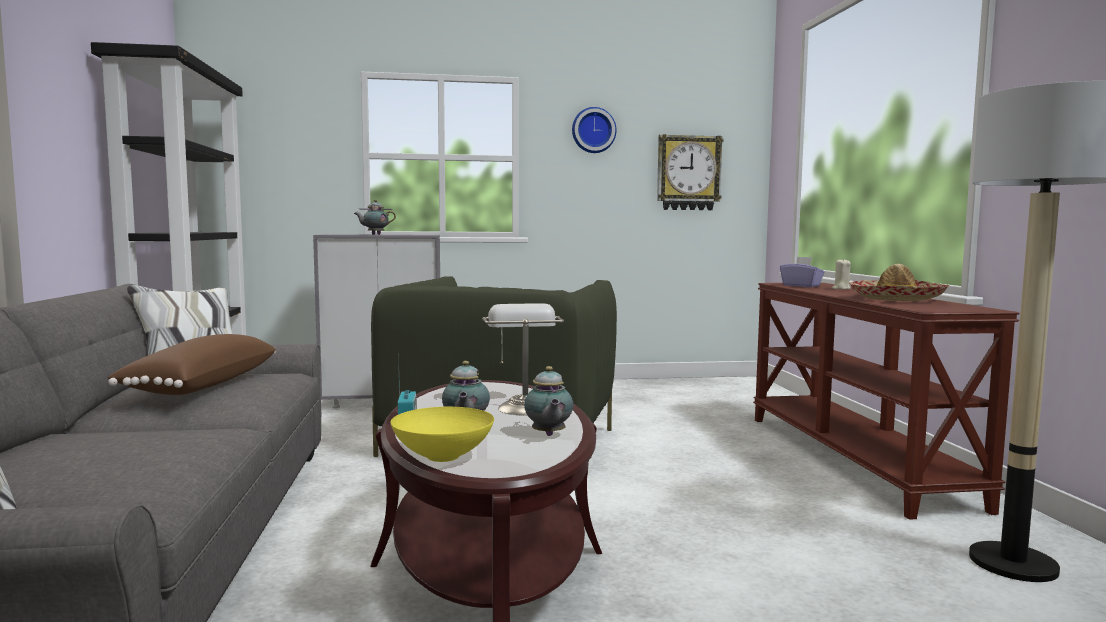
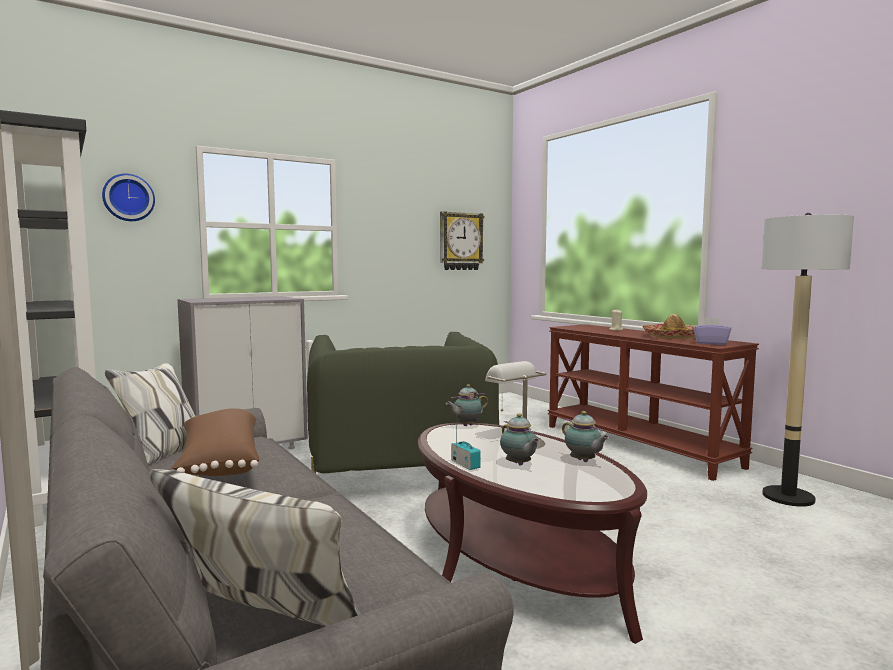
camera: 25 degrees left, 0 degrees up
(374, 234) = (241, 299): teapot -> teapot (466, 425)
(444, 456) = (558, 490): yellow bowl -> none
(593, 130) = (393, 206): wall clock -> wall clock (128, 198)
(801, 286) = (586, 328): purple tissue box -> purple tissue box (711, 343)

